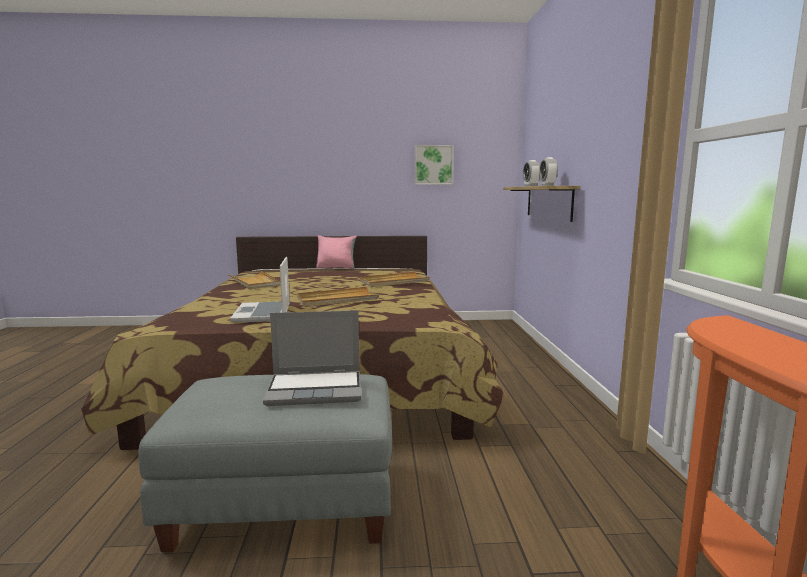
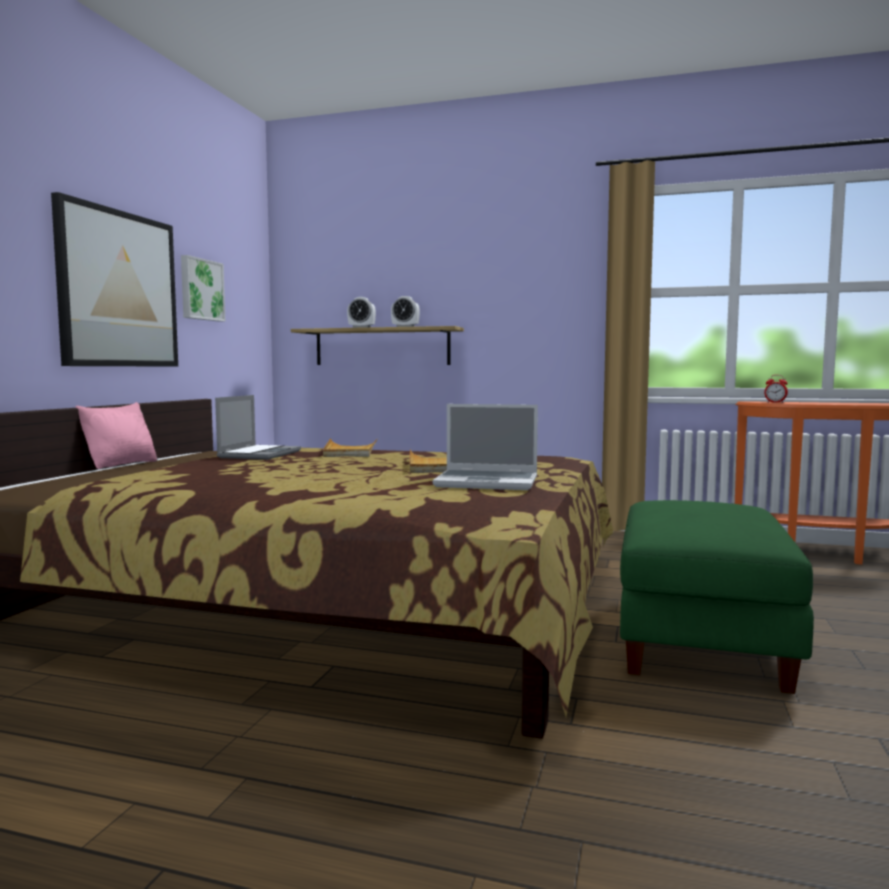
camera: 70 degrees left, 5 degrees down
(254, 282) = (225, 482): beige tray -> none
(286, 502) = (698, 638): grey ottoman -> green ottoman
(316, 389) = (702, 505): laptop -> laptop (259, 454)
(360, 172) = (118, 289): none -> picture
(715, 329) = (775, 402): none -> alarm clock

